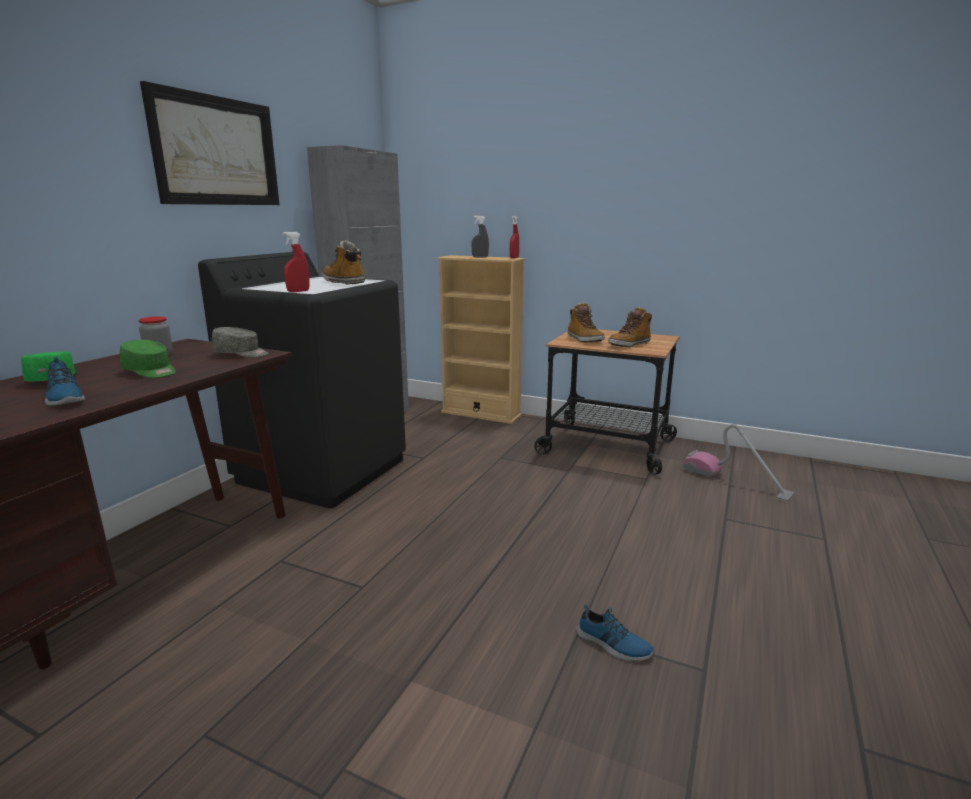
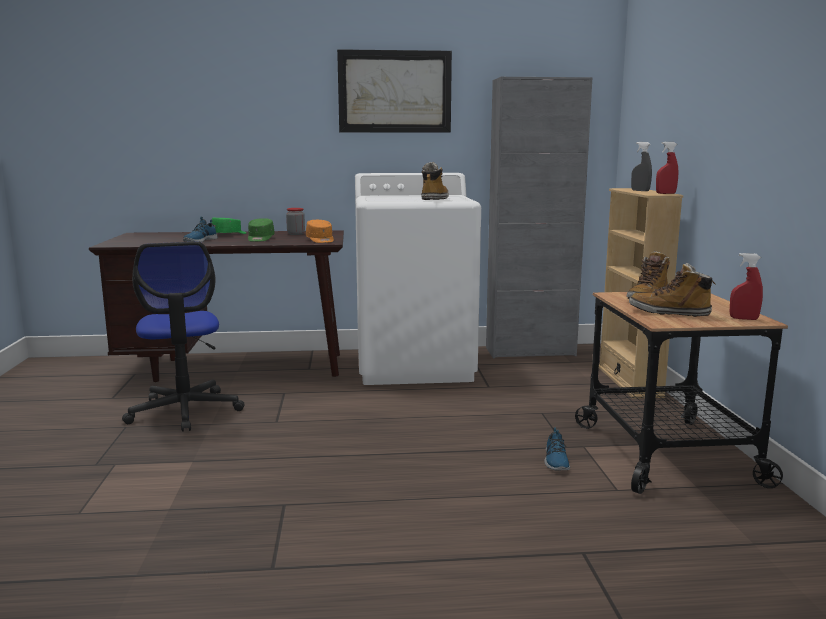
camera: 60 degrees right, 5 degrees down
(227, 656) = (185, 411): none -> office chair
(241, 354) = (320, 240): grey cap -> orange cap
(298, 291) = (371, 200): red spray bottle -> red spray bottle (743, 318)
(323, 470) = (415, 365): black washing machine -> white washing machine
(613, 644) = (278, 521): shoe -> shoe (555, 461)
(735, 481) = (713, 550): vacuum cleaner -> none

